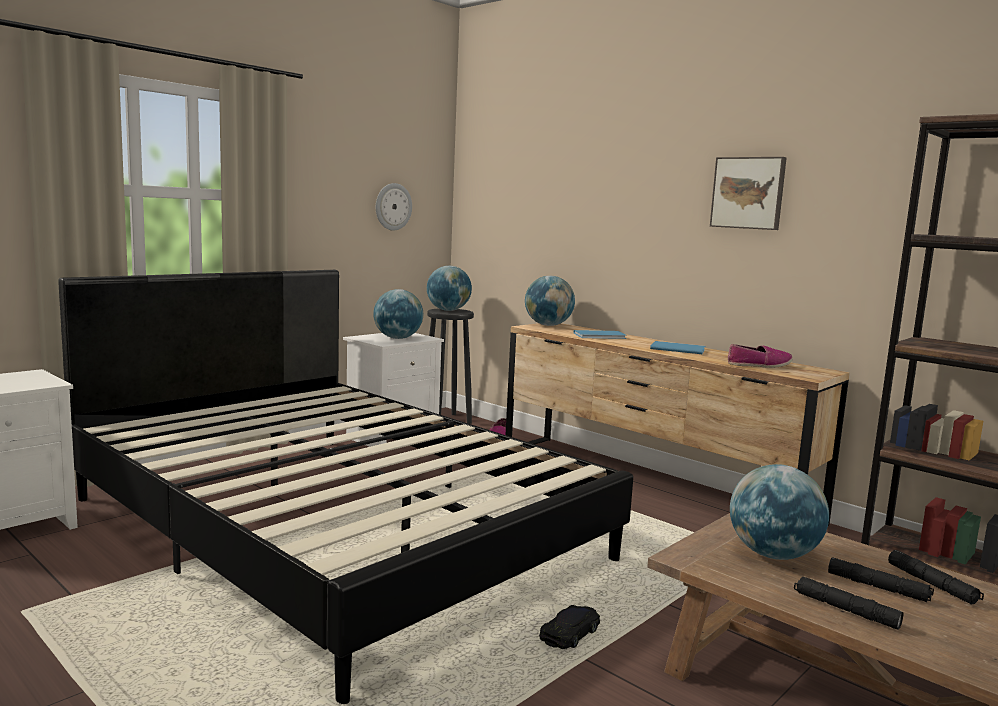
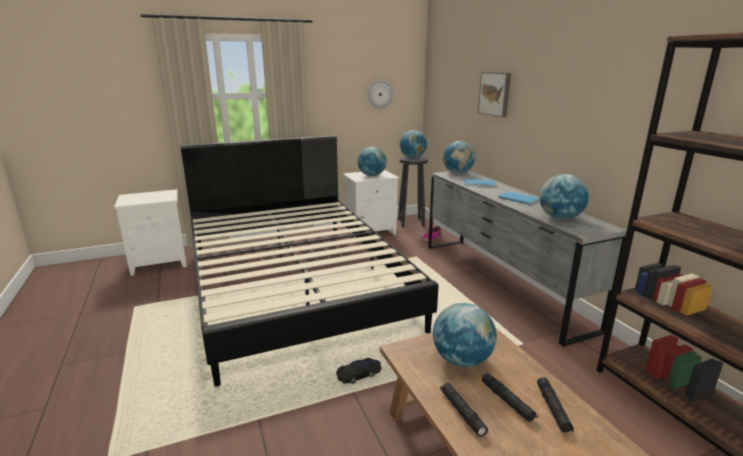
camera: 25 degrees right, 10 degrees up
(648, 484) = (500, 282): brown dresser -> grey dresser
(748, 193) = (578, 89): picture -> picture (495, 94)
(759, 365) = (560, 218): shoe -> globe

